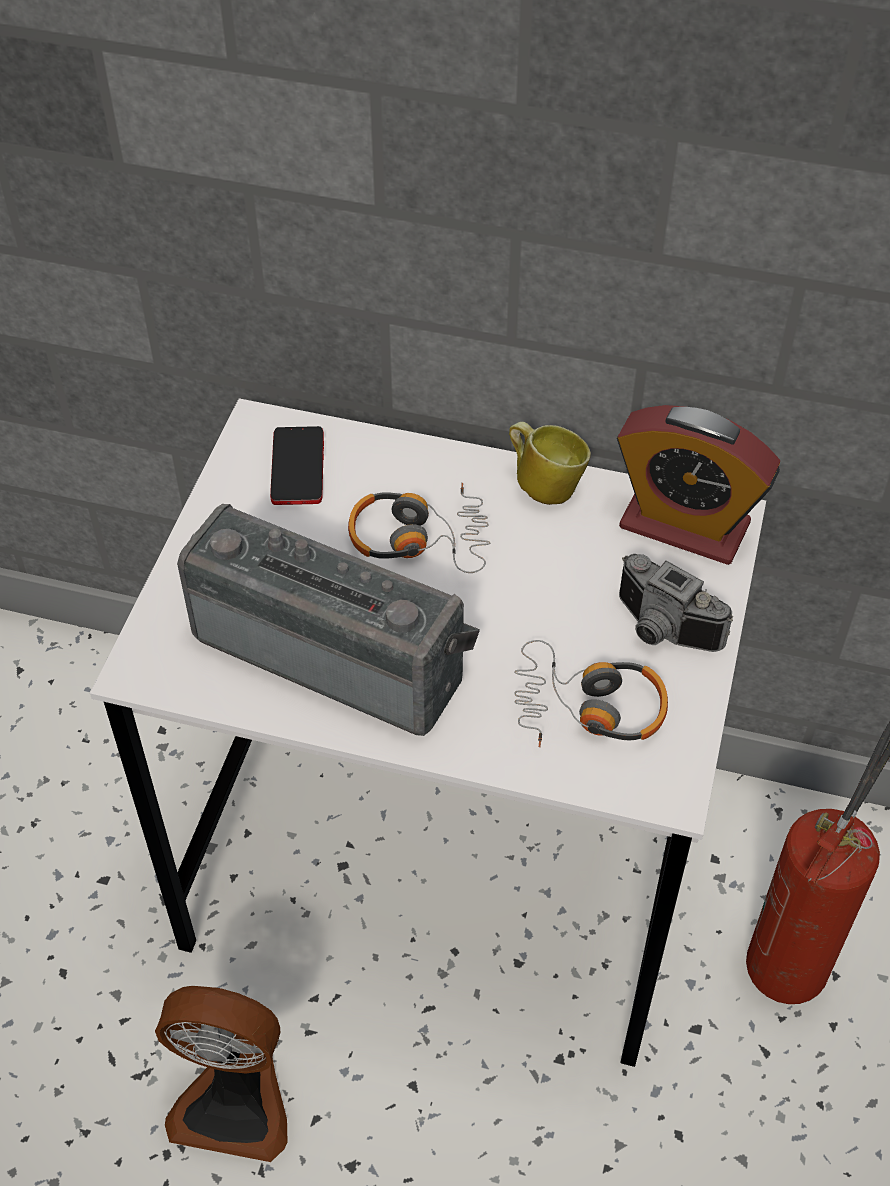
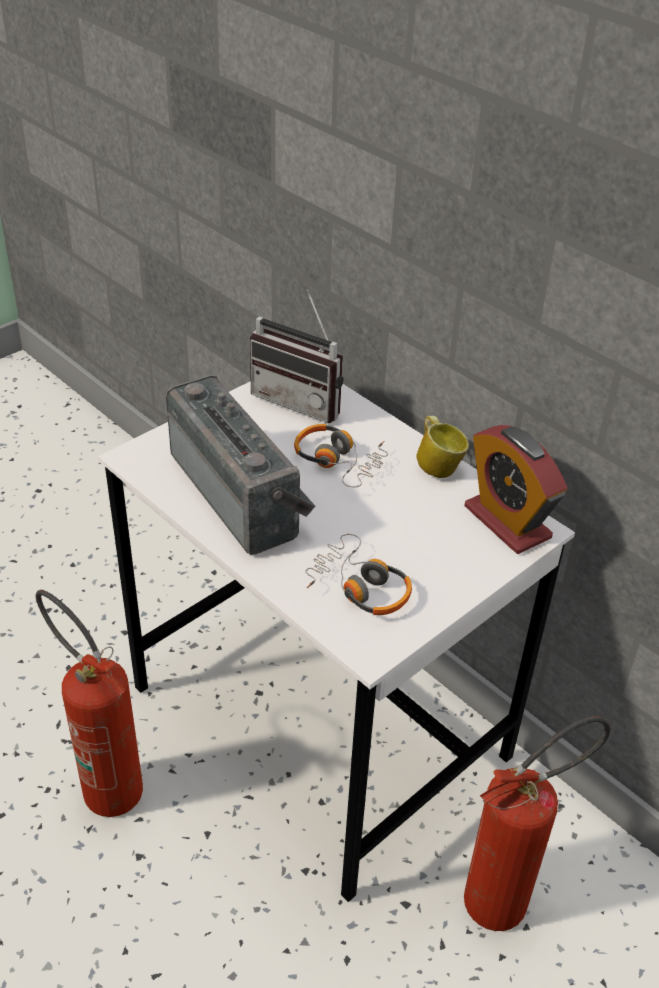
camera: 30 degrees right, 10 degrees down
(235, 1101) = (103, 783): fan -> fire extinguisher
(298, 467) = (302, 400): phone -> radio
(660, 631) = (441, 569): camera -> none

